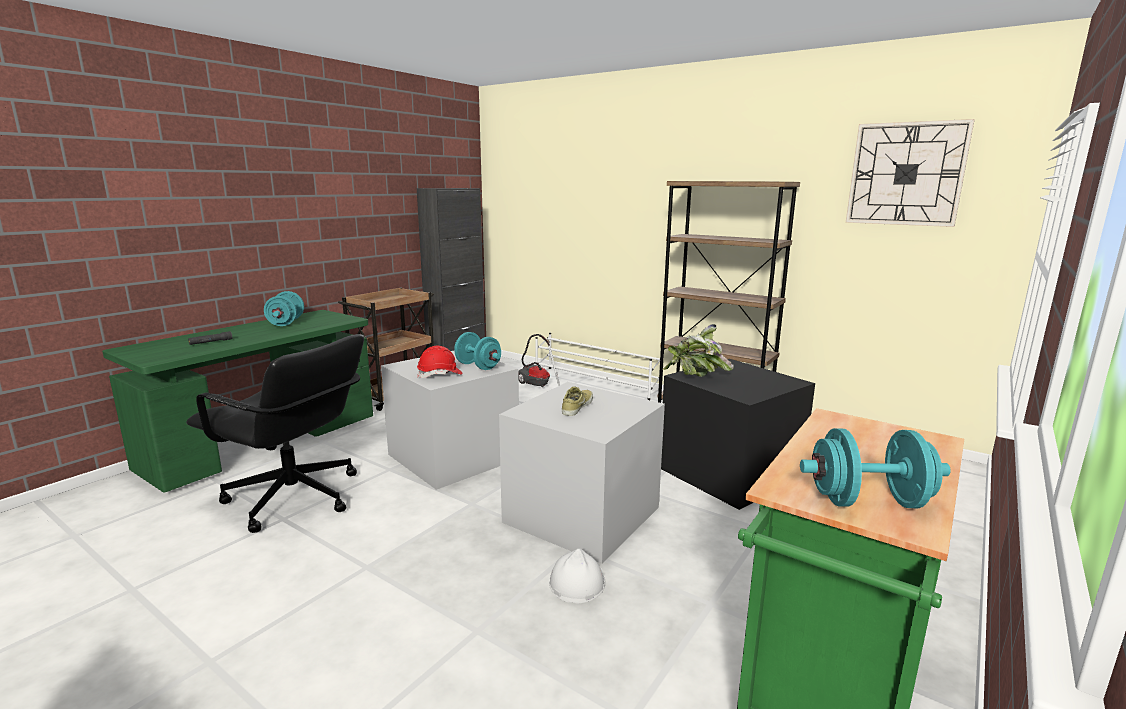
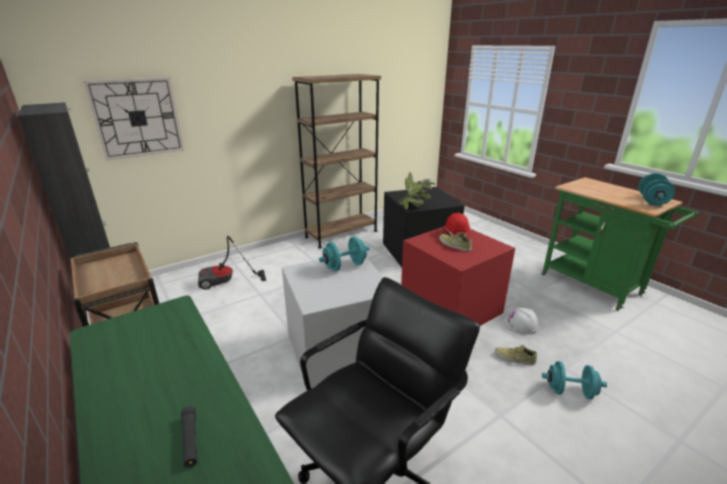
camera: 70 degrees left, 10 degrees up
(286, 322) = (129, 363): turquoise dumbbell -> turquoise dumbbell (570, 391)
(440, 375) = (358, 285): red hard hat -> red hard hat (456, 233)
(482, 577) = (514, 358): none -> beige shoe
(579, 515) = (450, 309): grey storage box -> red storage box
(596, 383) = (246, 257): white shoe rack -> none
(906, 174) = (402, 67): wall clock -> wall clock (137, 118)

